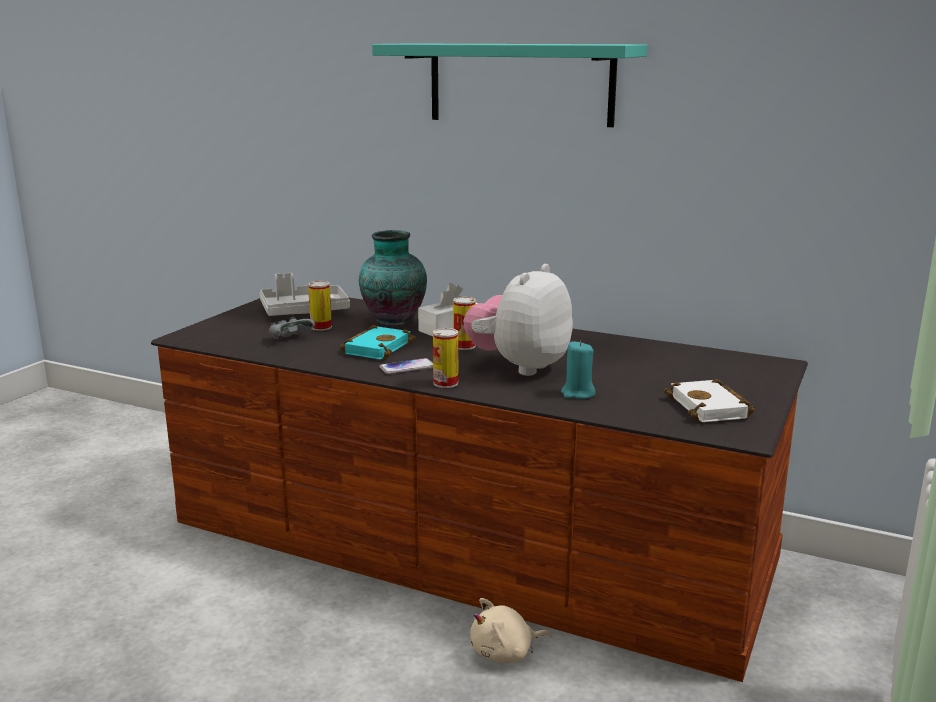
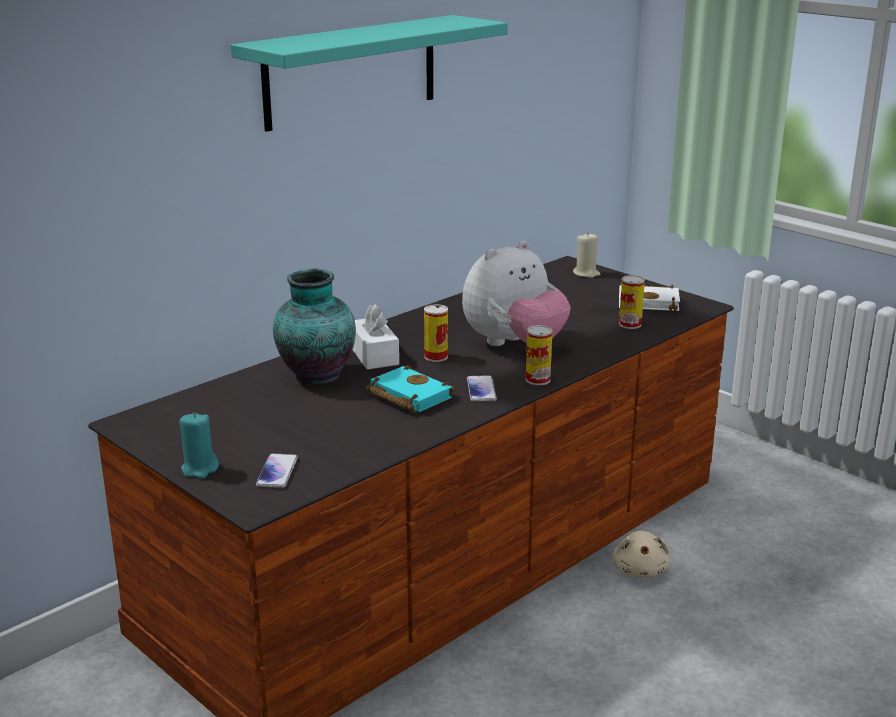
camera: 70 degrees left, 5 degrees up
(229, 334) = (277, 472): none -> phone
(290, 339) = (332, 437): grey game controller -> none
(303, 311) = (224, 419): grey tray -> none
(321, 327) = (302, 416): can -> can (630, 324)
(519, 367) = (514, 345): plush toy -> plush toy turned 90 degrees counterclockwise
(577, 393) = (595, 336): turquoise candle -> turquoise candle (200, 469)
(759, 373) = (586, 273): none -> beige candle

